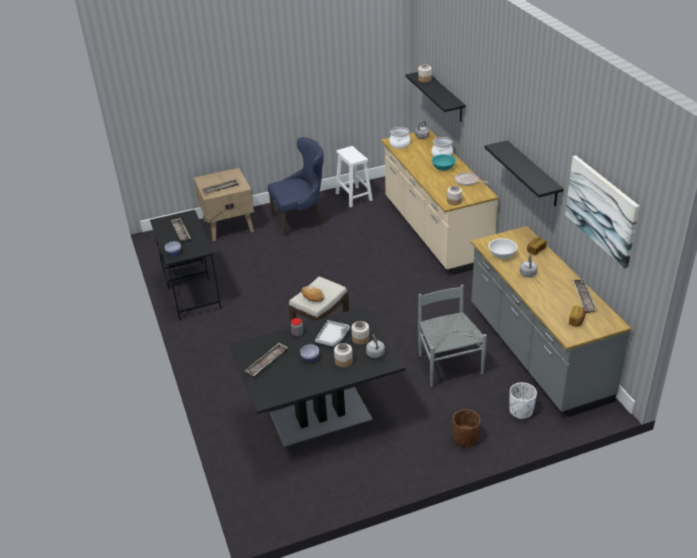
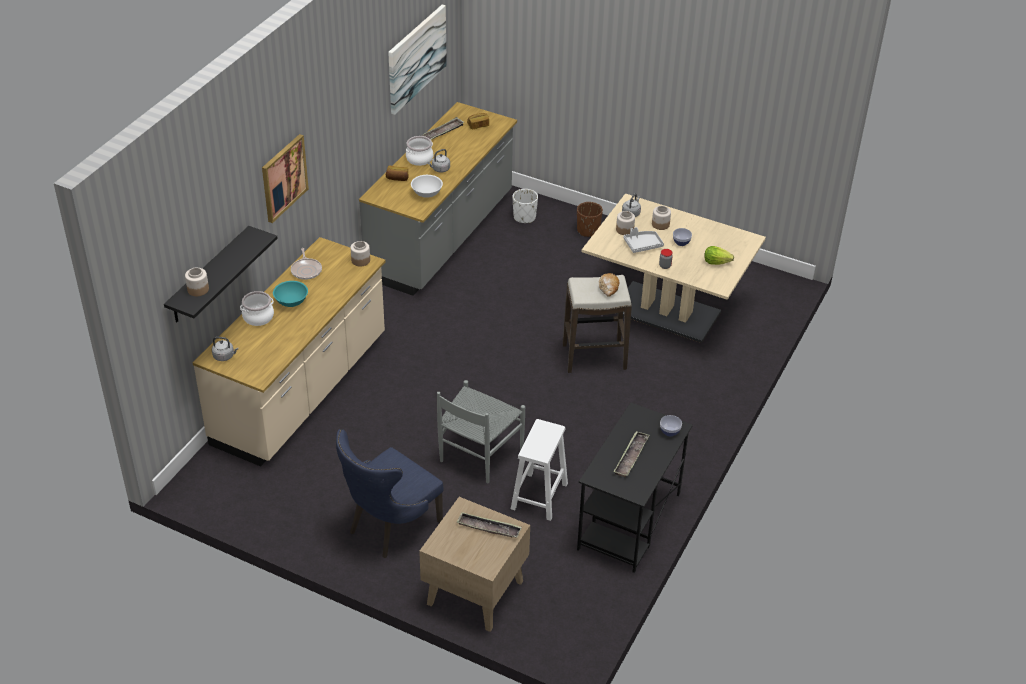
camera: 135 degrees left, 5 degrees up
(267, 362) = (716, 262): tray -> lettuce
(300, 220) = (390, 526): blue chair -> blue chair turned 75 degrees counterclockwise
(320, 418) = (666, 312): black dining table -> beige dining table
(354, 197) = (284, 508): white stool -> white stool (539, 495)
(400, 144) = (262, 365): cooking pot -> cooking pot (419, 159)
(448, 365) = (517, 276): grey chair -> grey chair (478, 455)
(488, 112) = (283, 177): none -> picture
(533, 174) = (350, 142): black shelf -> none

